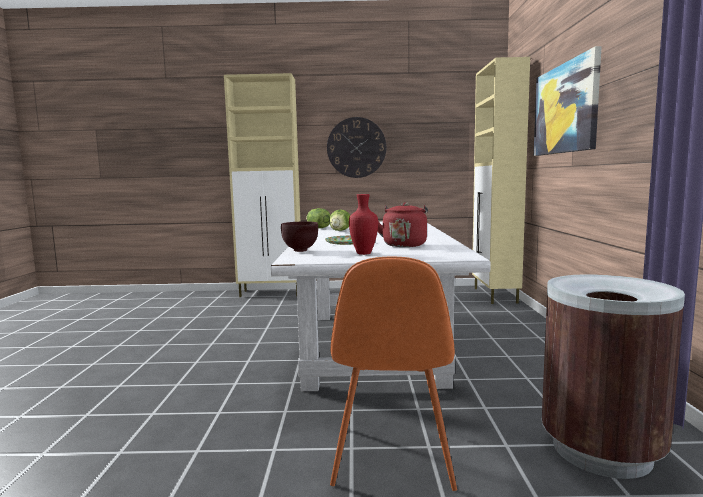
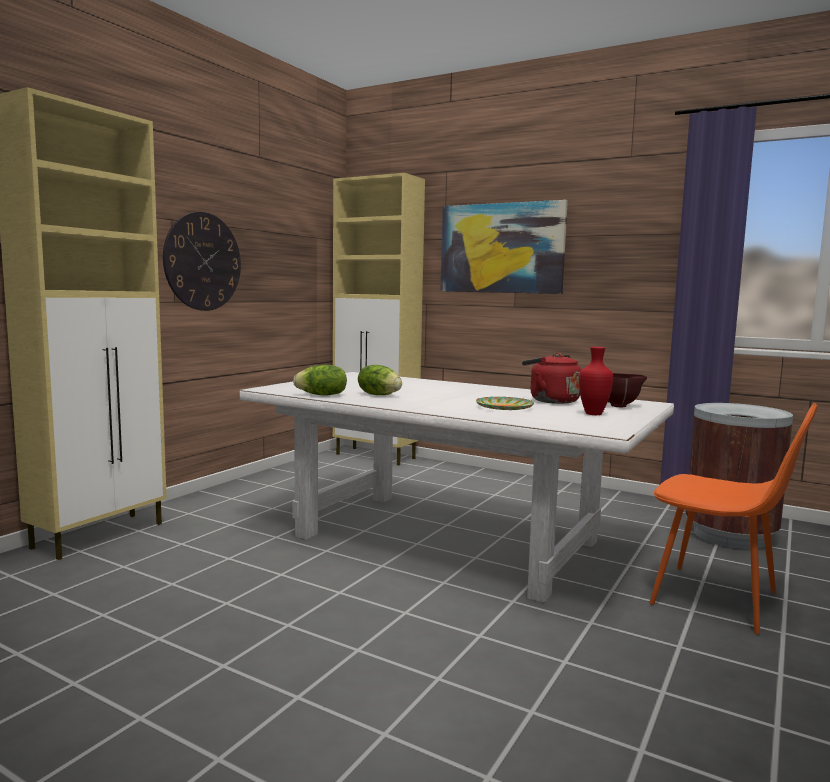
camera: 60 degrees left, 0 degrees up
(301, 251) = (540, 422): brown bowl -> brown bowl (621, 406)

